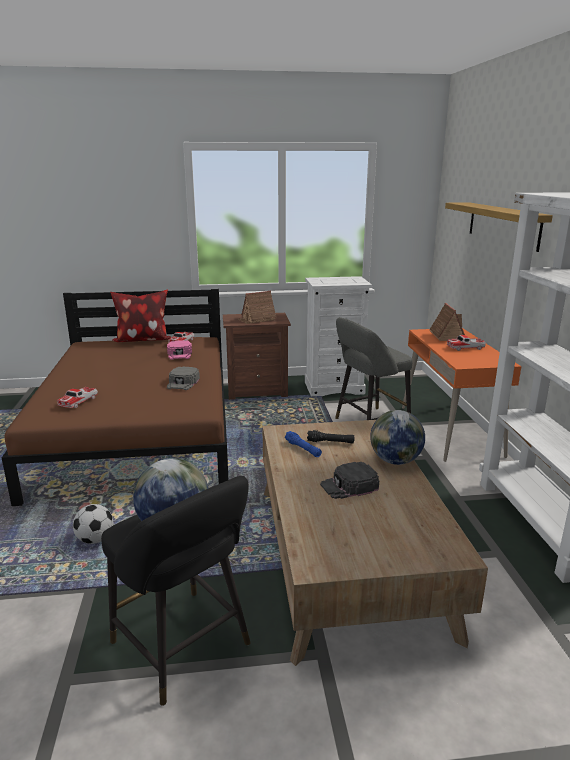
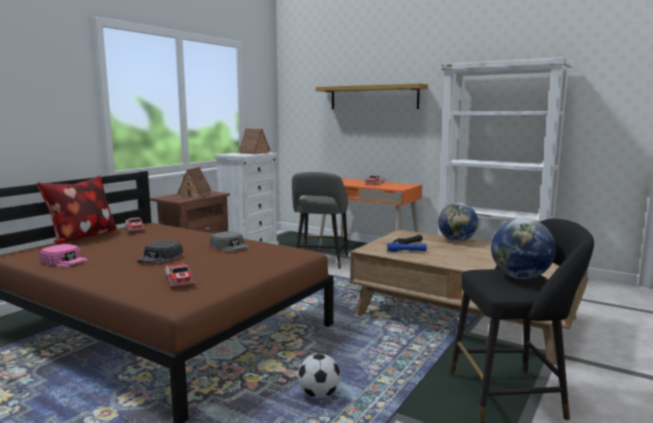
camera: 50 degrees left, 10 degrees down
(180, 354) = (163, 234): pink cap -> pink cap (65, 261)
(349, 486) = (473, 254): black cap -> black cap (160, 257)
(446, 336) = (347, 181): toy house -> toy house (253, 153)

